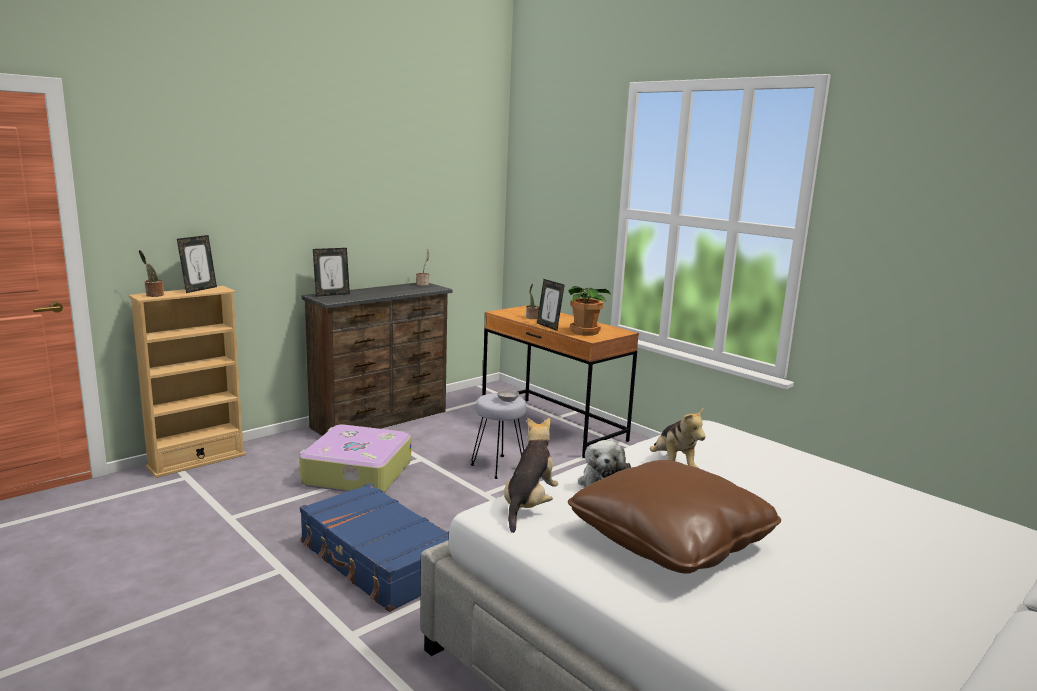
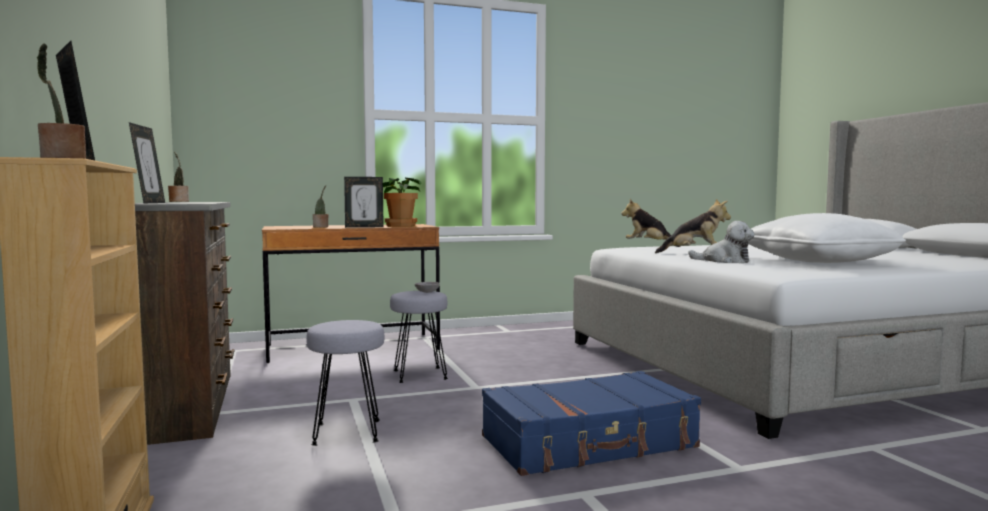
camera: 65 degrees left, 10 degrees down
(356, 473) = (348, 433): suitcase -> grey stool
(529, 505) = (769, 270): plush toy -> plush toy (649, 245)
(670, 540) = (819, 261): brown pillow -> white pillow

